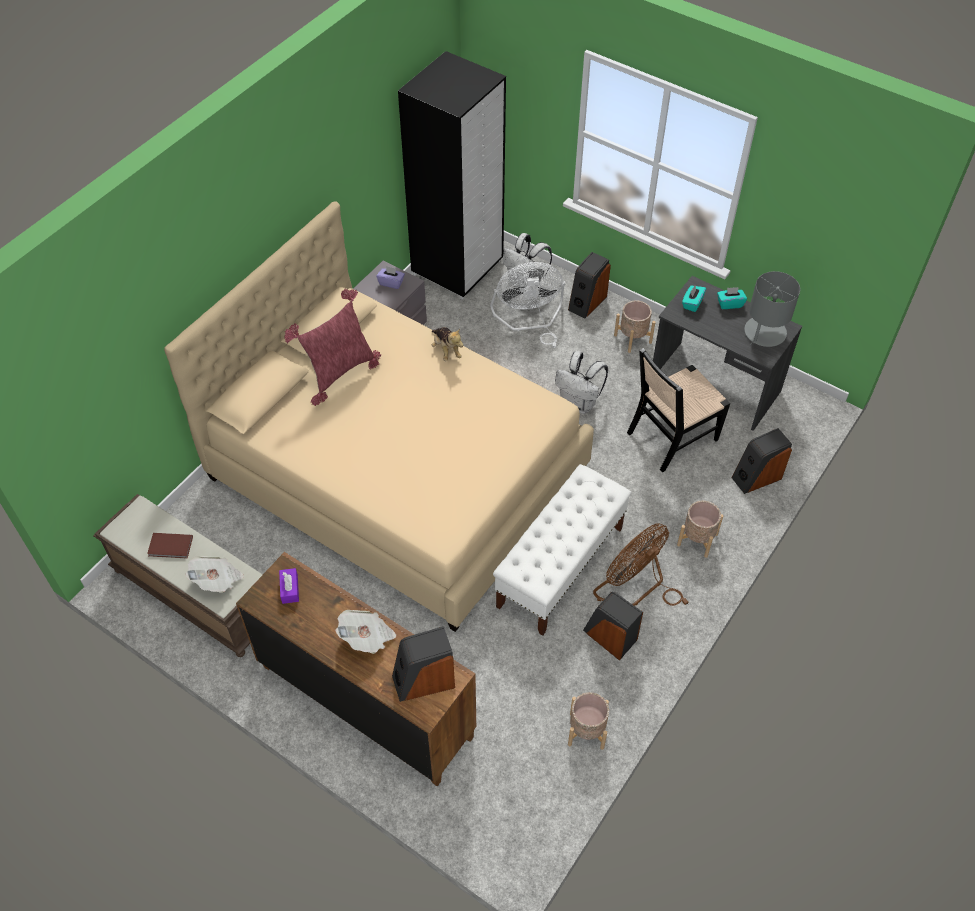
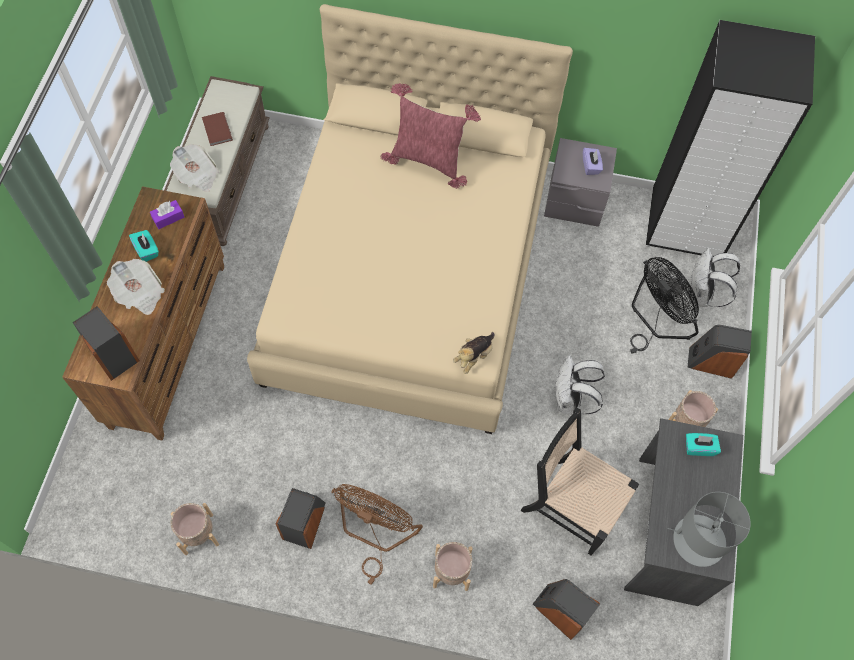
camera: 65 degrees right, 10 degrees up
(446, 350) = (506, 237): plush toy -> plush toy (474, 356)
(532, 321) = (654, 319): white fan -> black fan
(560, 566) = (365, 451): white bench -> none
(730, 304) = (721, 489): turquoise tissue box -> turquoise tissue box (147, 250)

